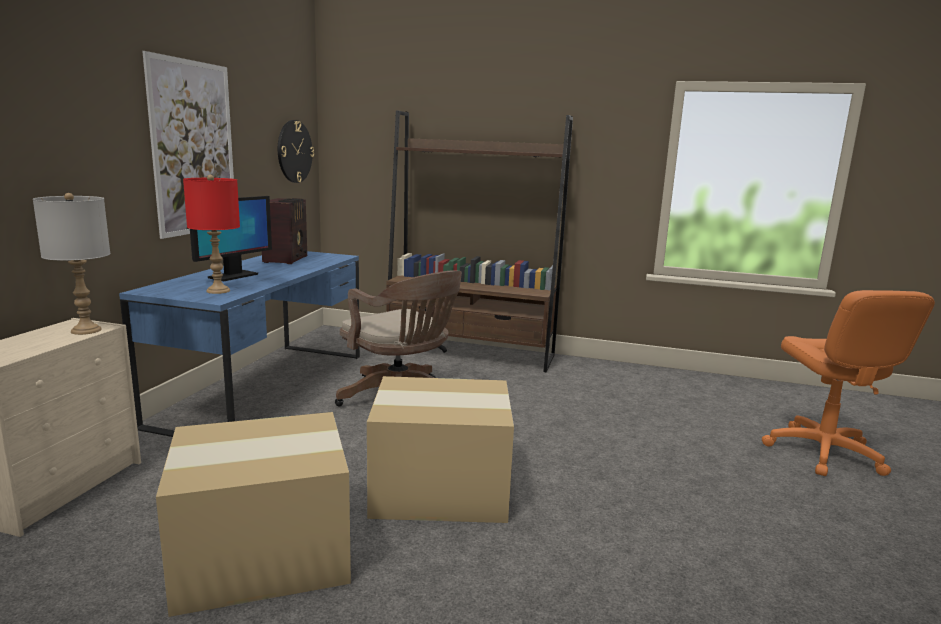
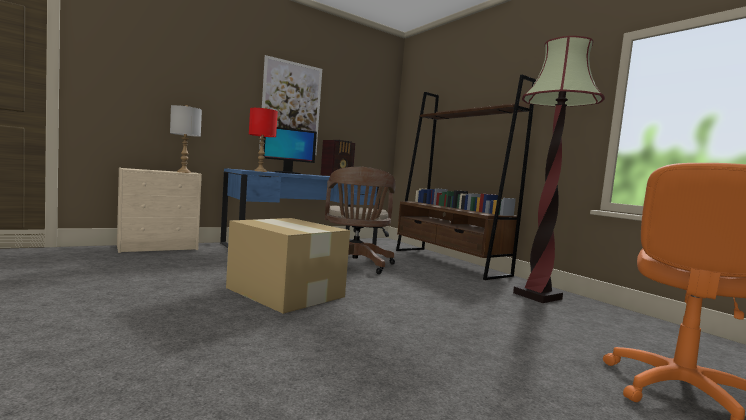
camera: 40 degrees right, 10 degrees down
(260, 553) = (161, 280): cardboard box -> none
(294, 151) = (373, 123): wall clock -> none
(614, 379) = (537, 296): none -> floor lamp

